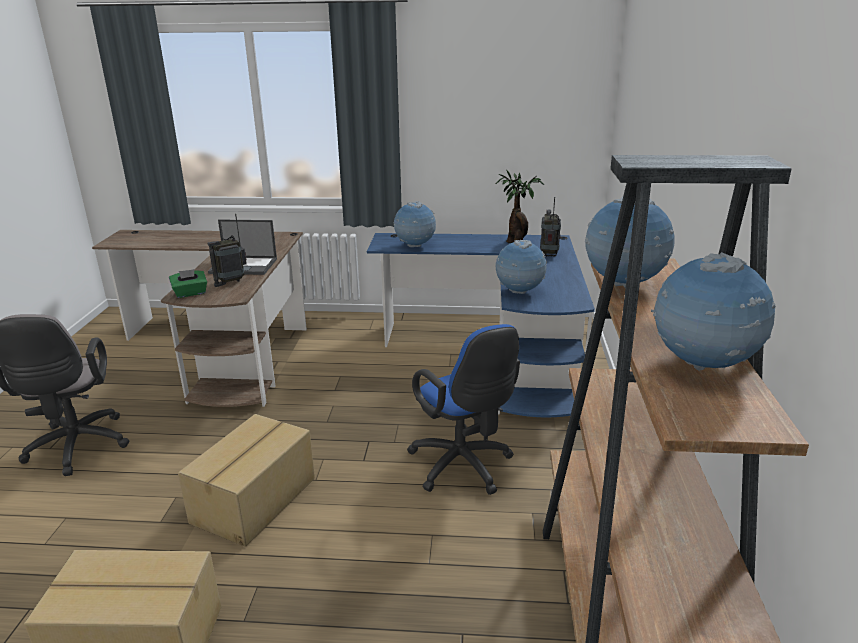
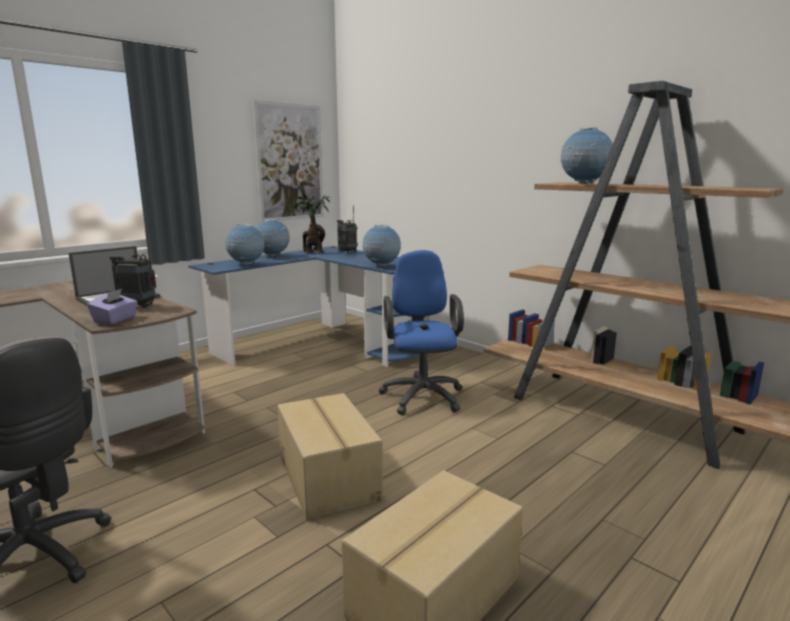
camera: 50 degrees left, 10 degrees down
(190, 293) = (115, 320): green tissue box -> purple tissue box
(231, 282) = (139, 306): radio -> radio turned 90 degrees clockwise
(463, 467) = (422, 395): blue office chair -> blue office chair turned 105 degrees counterclockwise
(531, 122) = (290, 162): none -> picture
(702, 366) = (698, 186): globe -> globe (273, 256)

